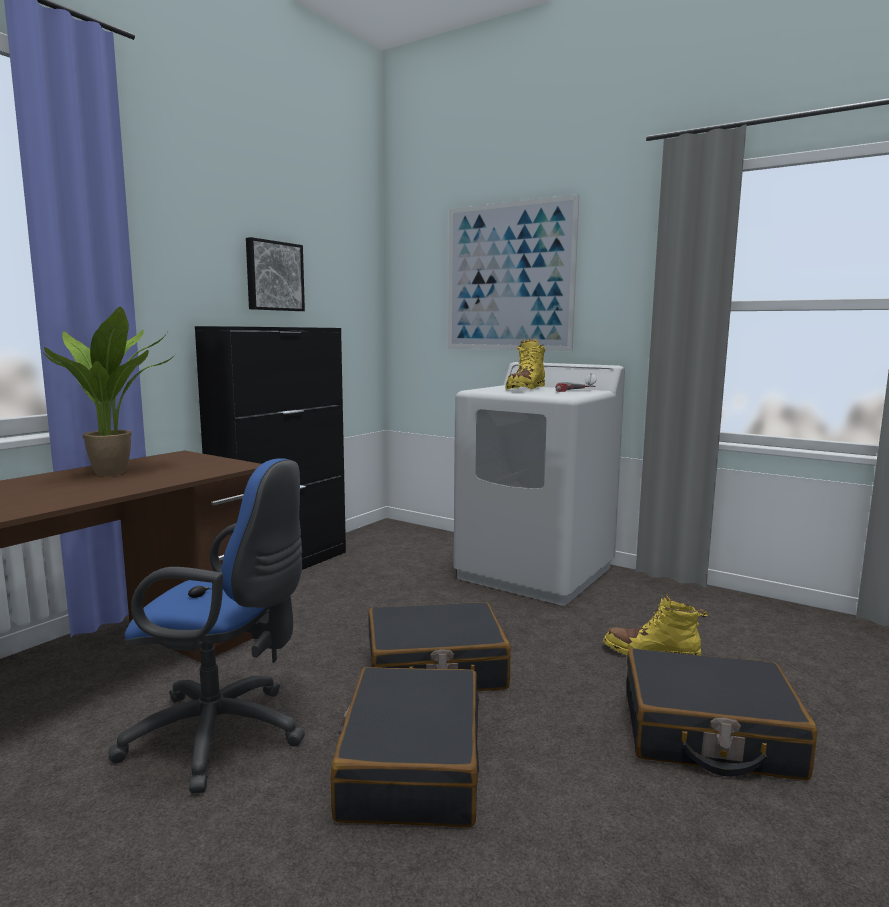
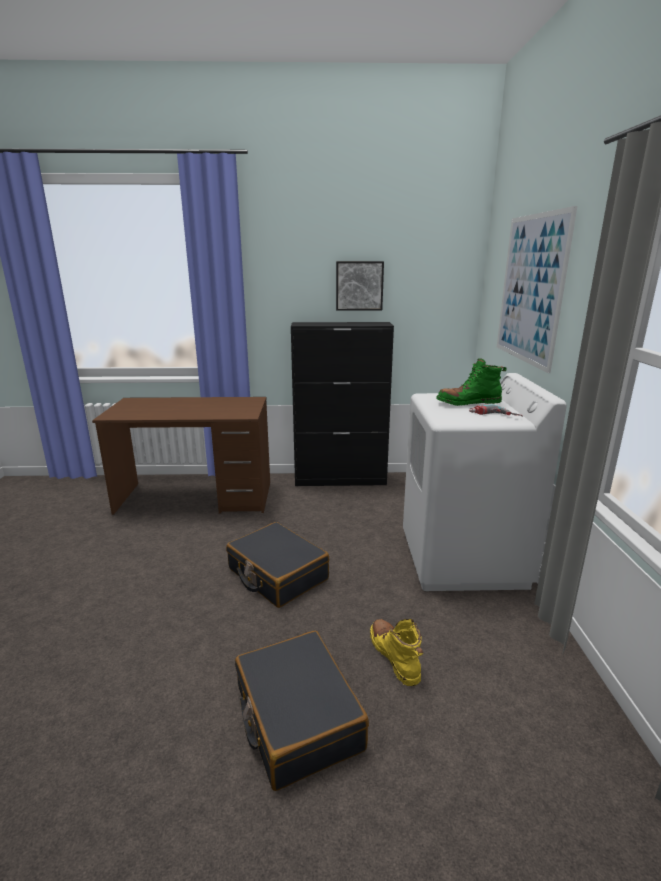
camera: 55 degrees right, 10 degrees up
(117, 472) = (203, 404): potted plant -> none
(224, 736) = (168, 546): blue office chair -> none
(410, 765) = (179, 605): black suitcase -> none
(525, 389) = (468, 403): yellow boot -> green boot

